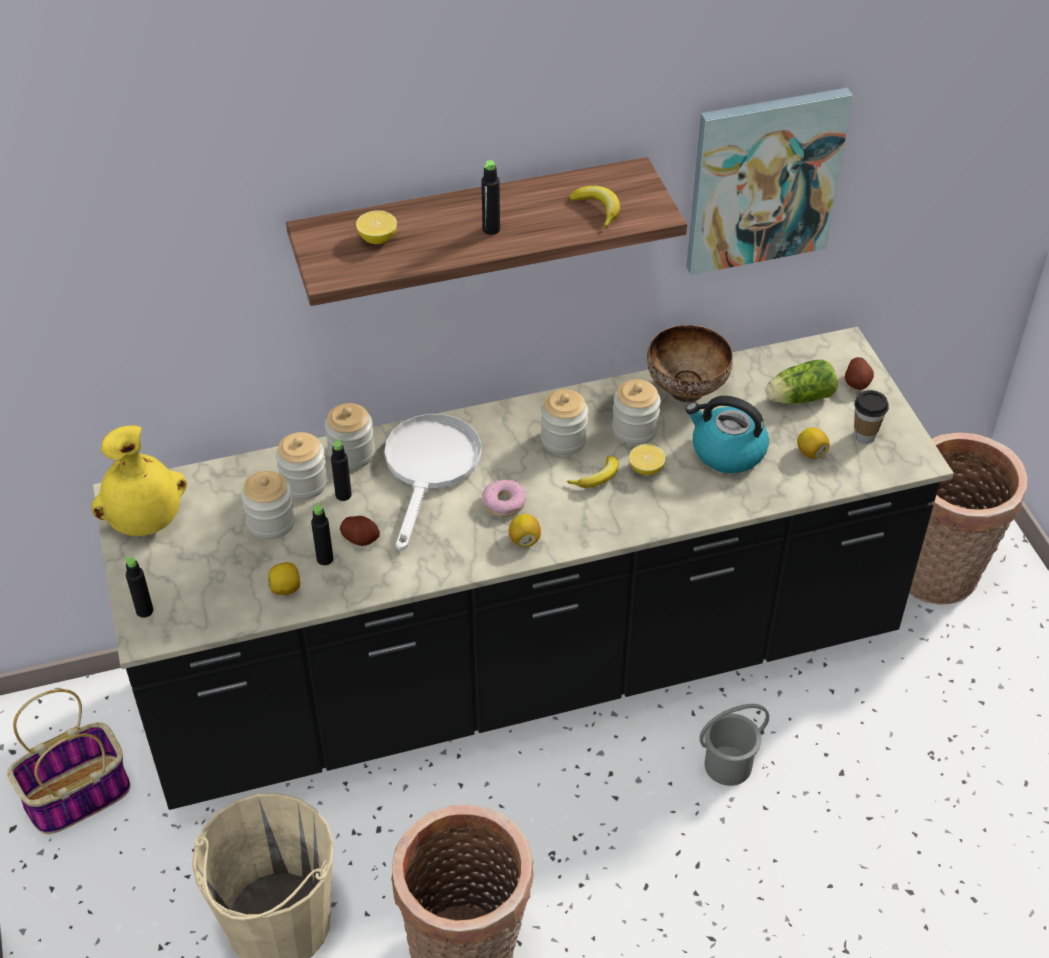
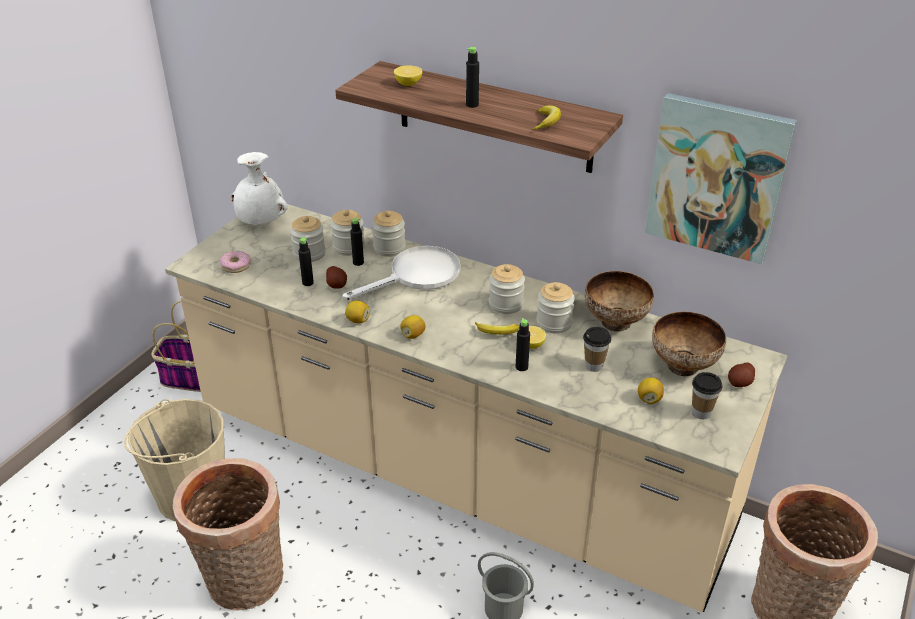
camera: 45 degrees right, 10 degrees down
(144, 611) = (205, 255): black bottle -> black bottle (521, 367)
(146, 521) = (261, 222): yellow vase -> white vase
(286, 588) = (272, 283): lemon -> lemon (358, 320)
(504, 503) = (429, 312): donut -> donut (236, 266)
(524, 665) = (457, 470): black counter -> beige counter
(726, 451) = (594, 366): kettle -> cup
(797, 398) = (684, 367): lettuce -> bowl

